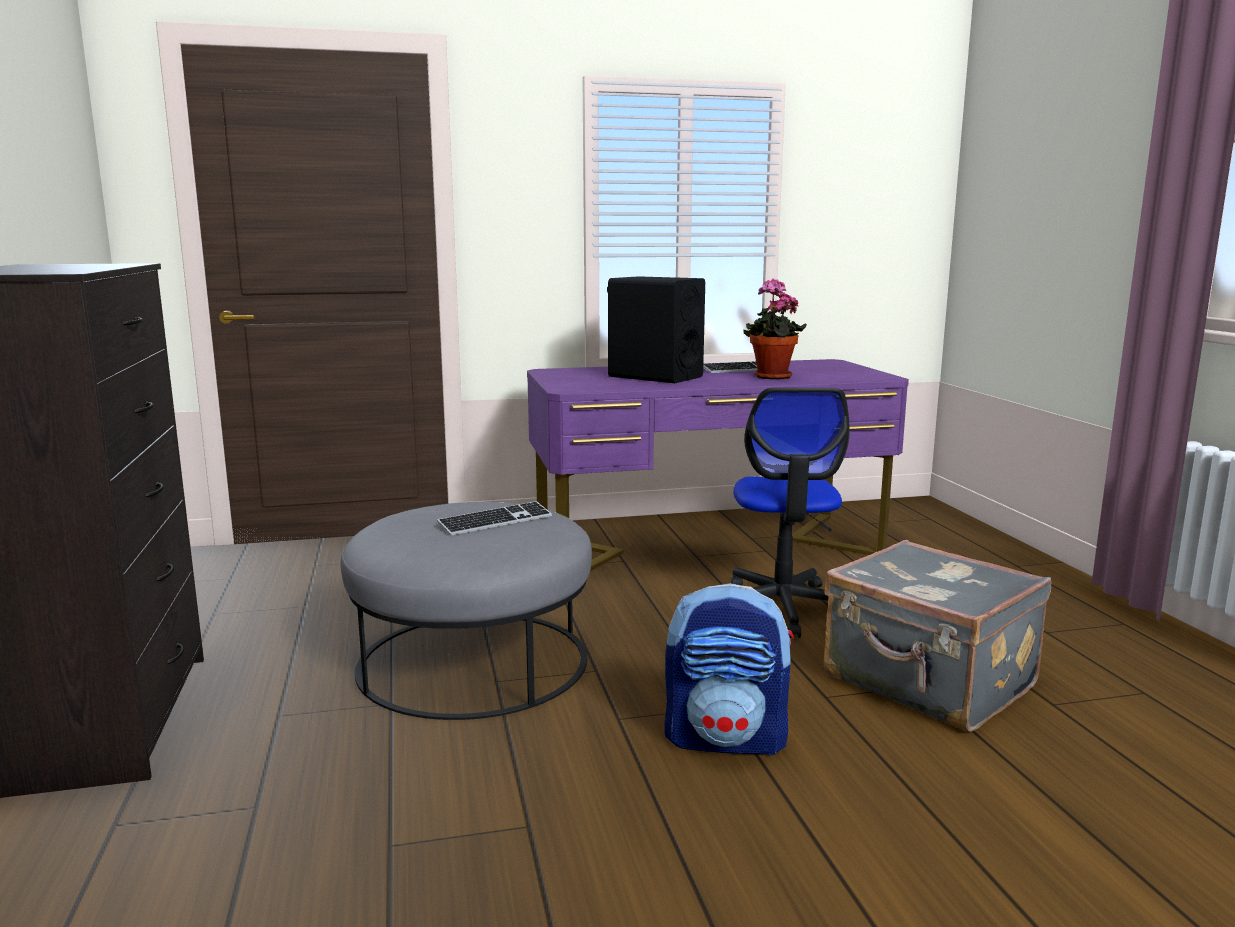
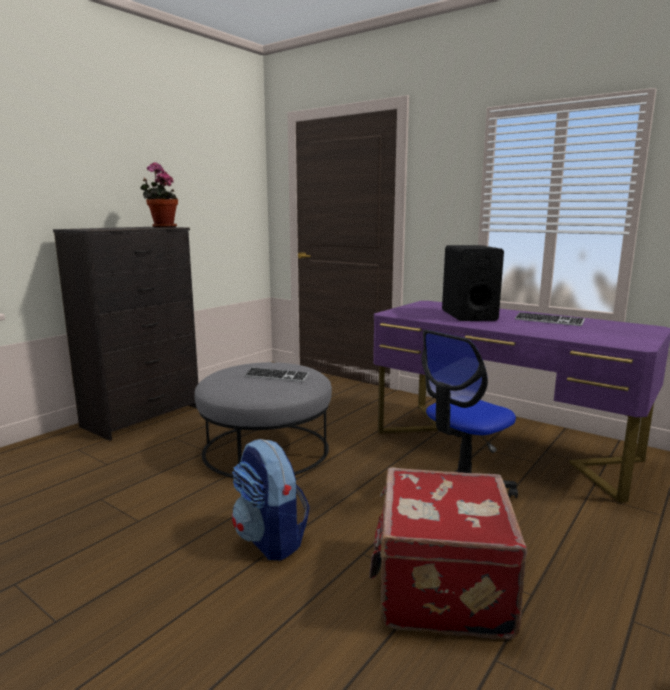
camera: 50 degrees right, 0 degrees up
(771, 377) = (541, 329): potted plant -> potted plant (162, 227)
(928, 683) = (440, 587): grey suitcase -> red suitcase

